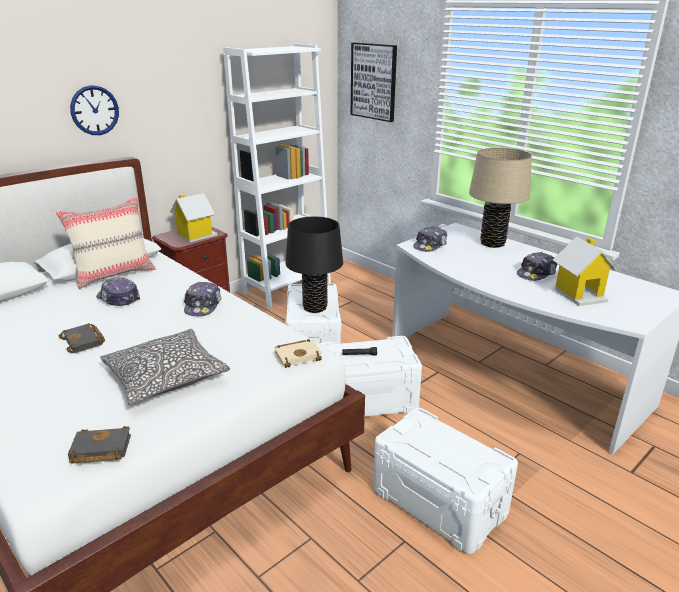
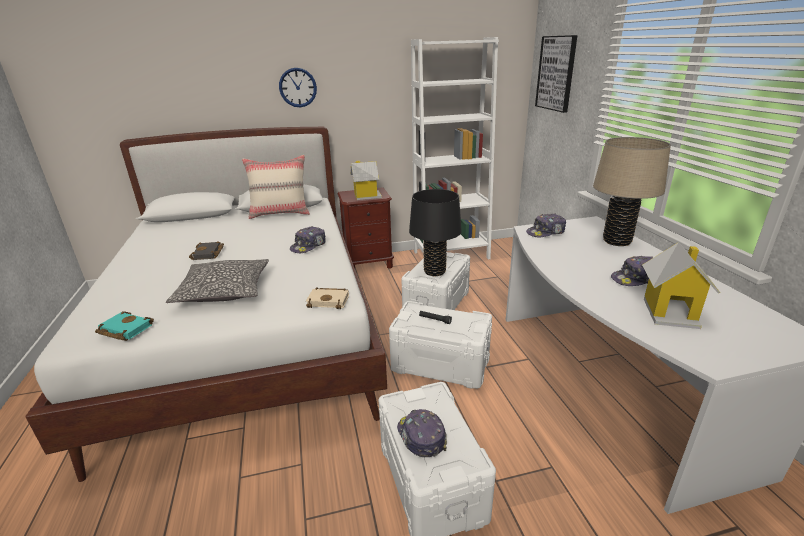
camera: 30 degrees right, 0 degrees up
(99, 450) = (123, 330): black book -> turquoise book
(118, 298) = (263, 230): cap -> cap (421, 437)

